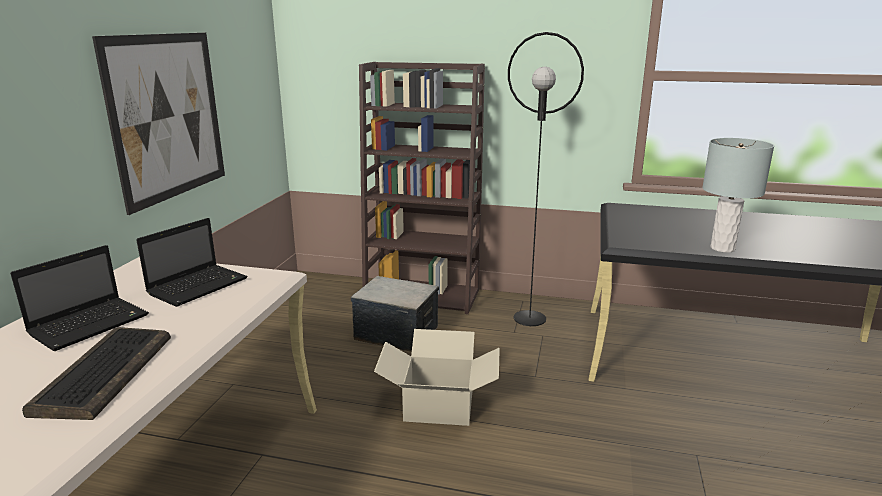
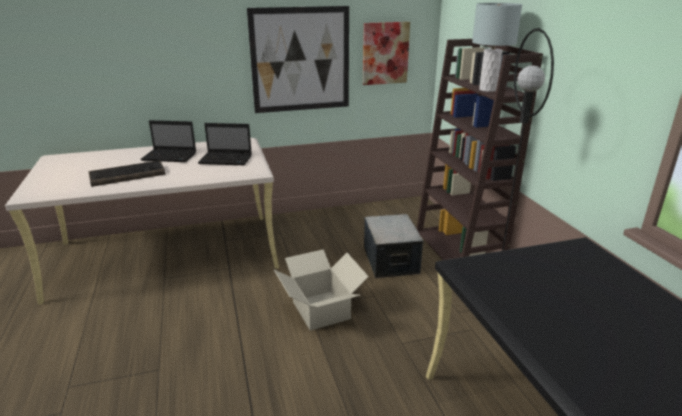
camera: 60 degrees right, 5 degrees up
(244, 96) = (385, 53): none -> picture
(722, 248) = (536, 326): grey table lamp -> grey table lamp (488, 89)

